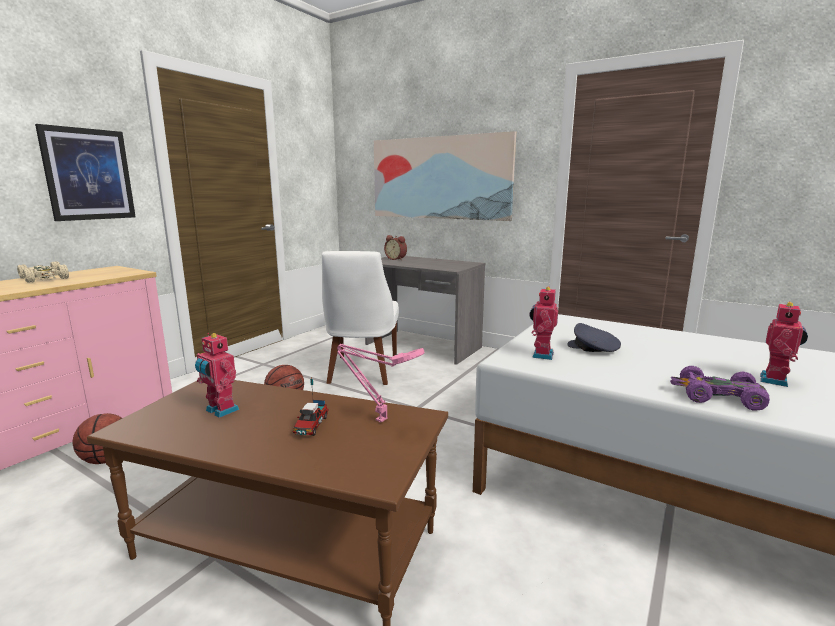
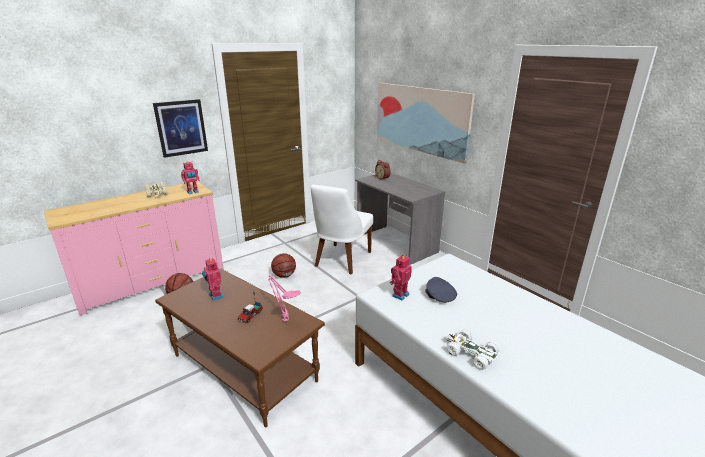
camera: 20 degrees right, 10 degrees up
(718, 396) = (471, 353): purple toy car -> white toy car
(776, 380) = (530, 350): toy robot -> toy robot (193, 192)

